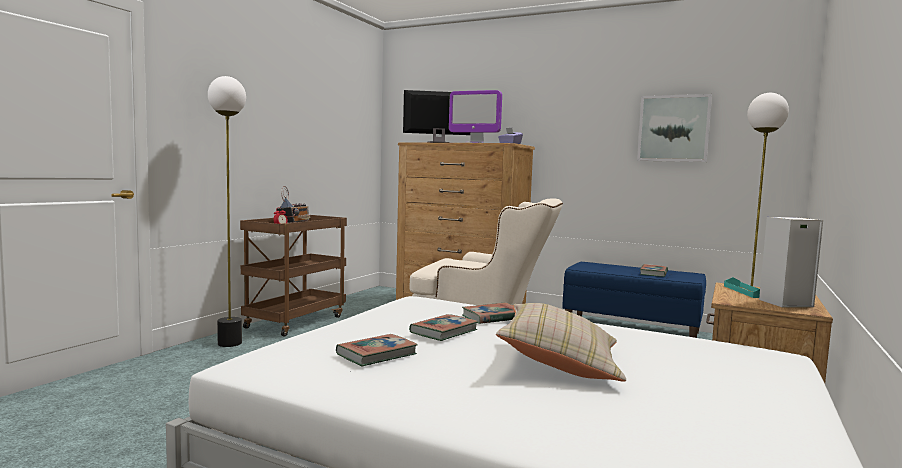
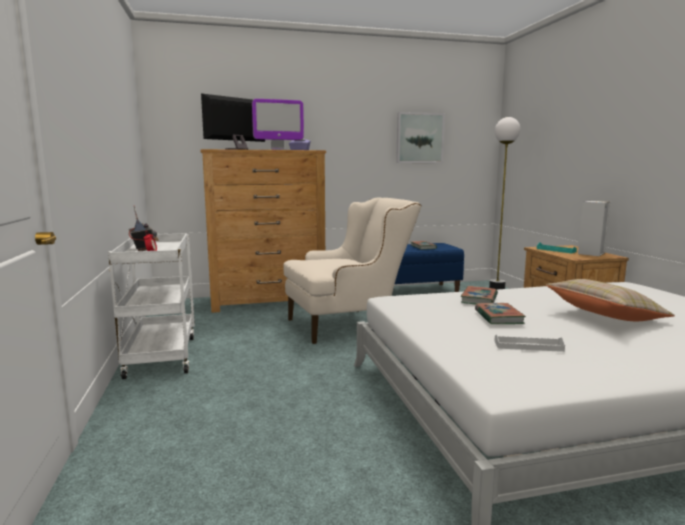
camera: 40 degrees left, 5 degrees up
(230, 343) = (148, 399): floor lamp -> none
(296, 321) = (160, 355): brown cart -> white cart
(376, 354) = (528, 346): book -> white tray

